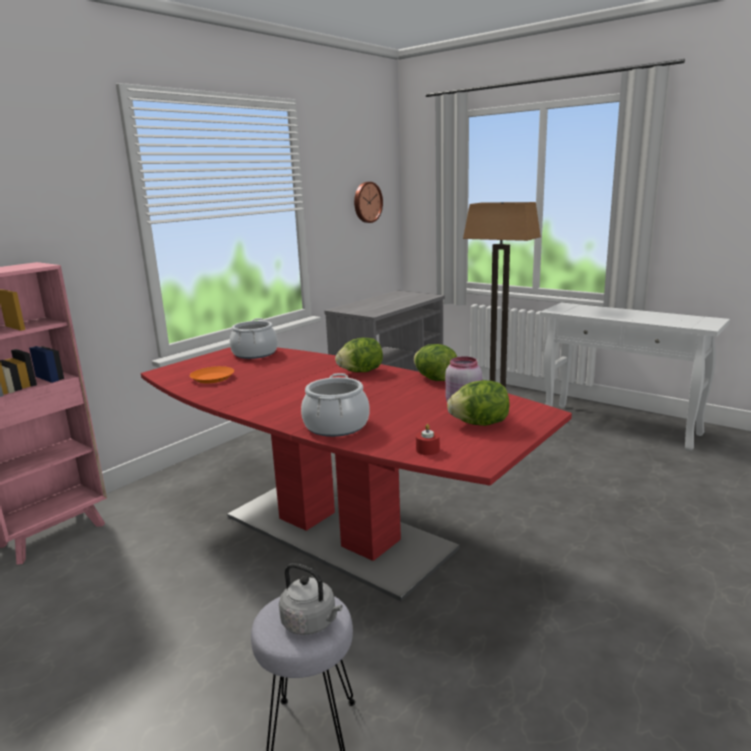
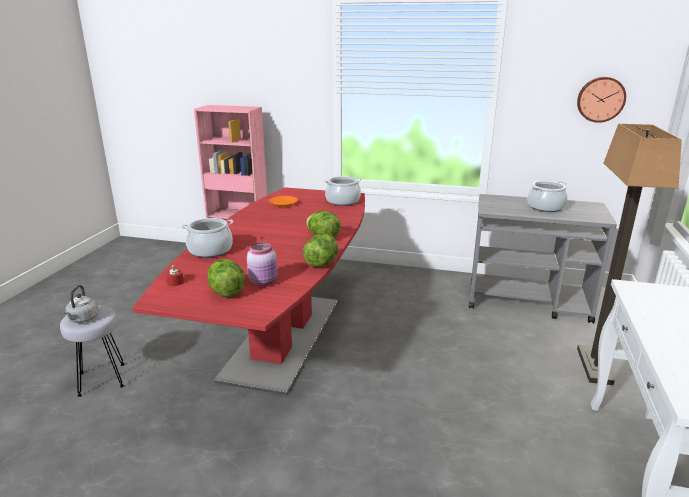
camera: 65 degrees right, 5 degrees up
(388, 301) = (545, 207): none -> cooking pot

